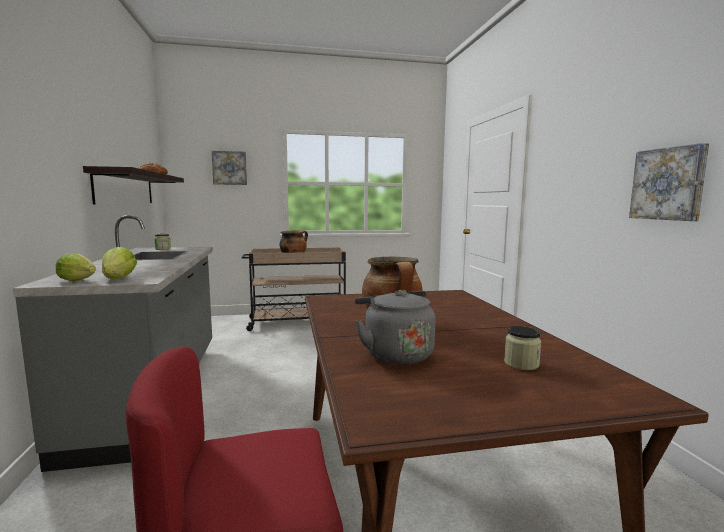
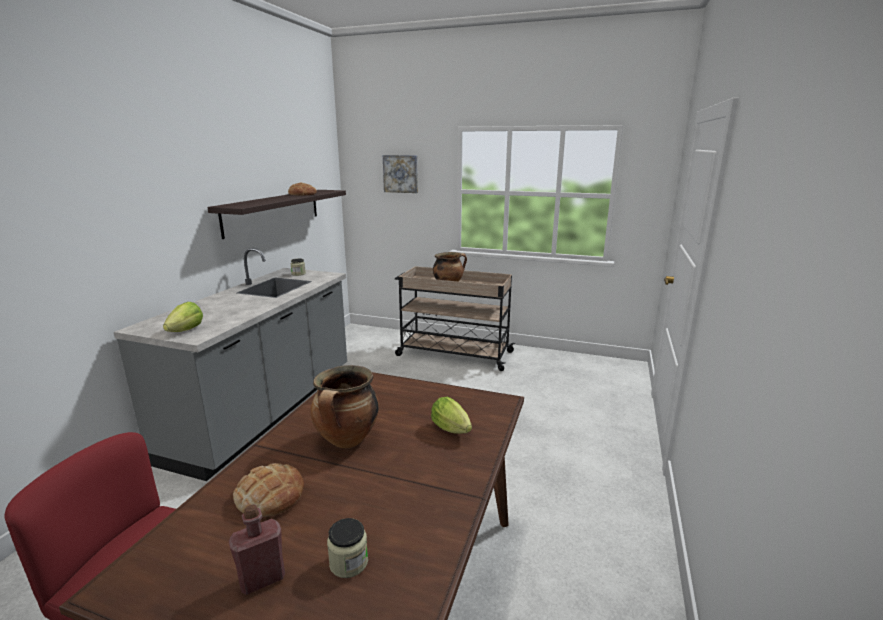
camera: 30 degrees right, 10 degrees up
(79, 281) = (159, 329): lettuce -> lettuce (453, 430)
(395, 354) = (270, 495): grey kettle -> bread
(484, 385) = (262, 579): none -> red bottle
(669, 184) = (782, 340): picture -> none

